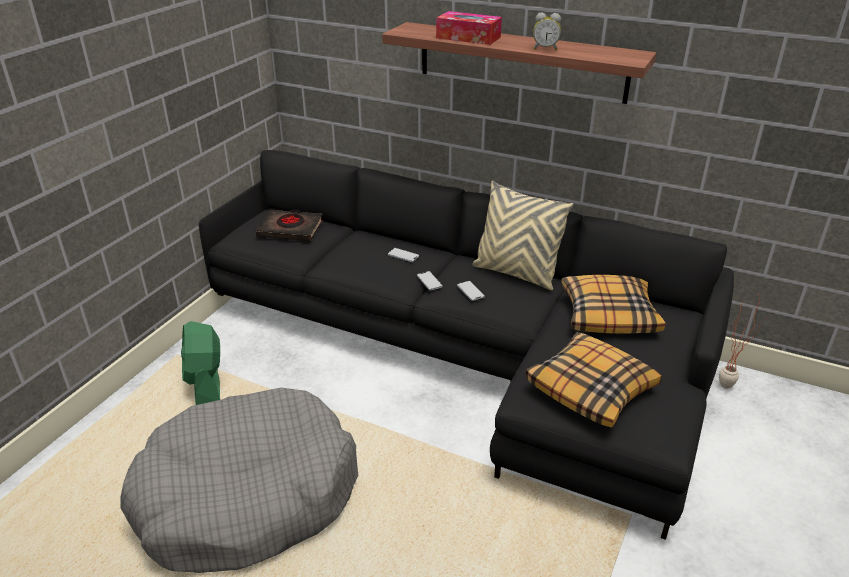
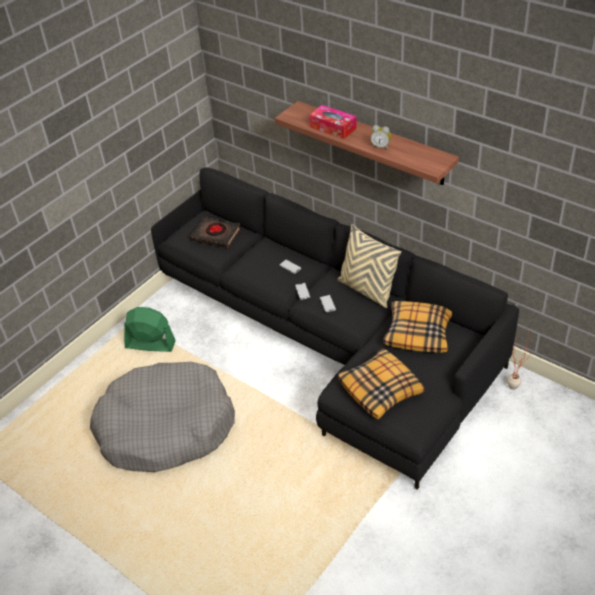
camera: 15 degrees right, 10 degrees up
(206, 383) = (150, 344): green fan -> green fan turned 105 degrees clockwise

